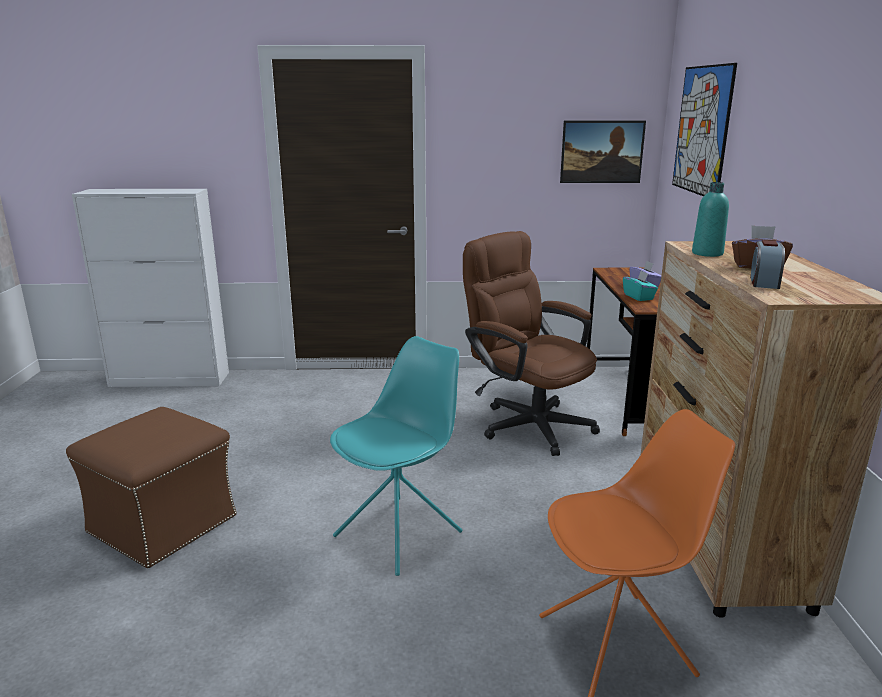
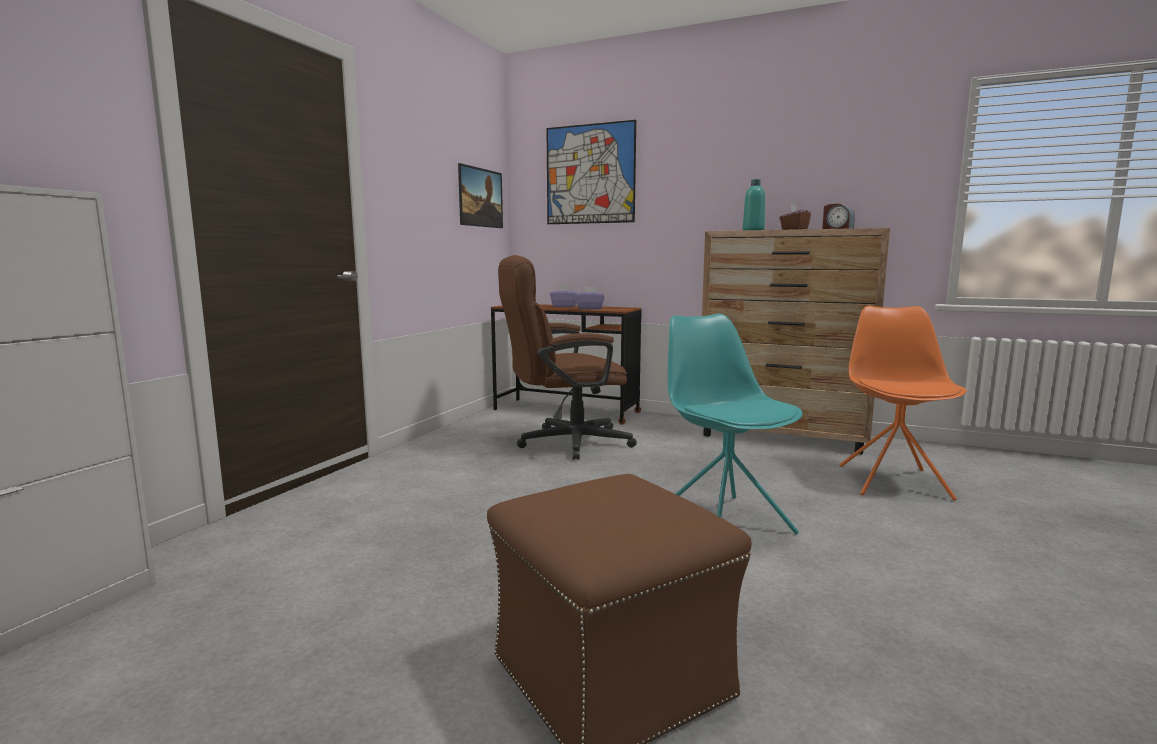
camera: 65 degrees left, 10 degrees down
(638, 297) = (590, 308): turquoise tissue box -> purple tissue box

